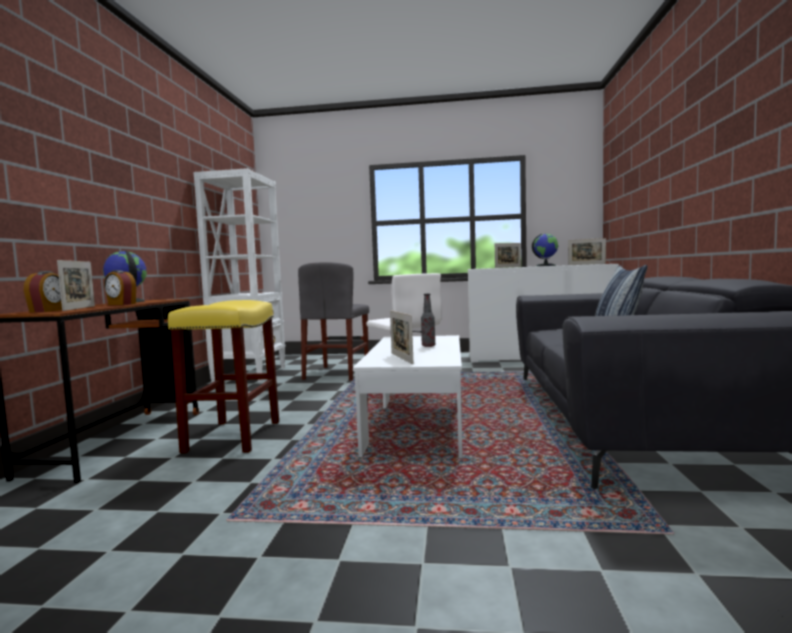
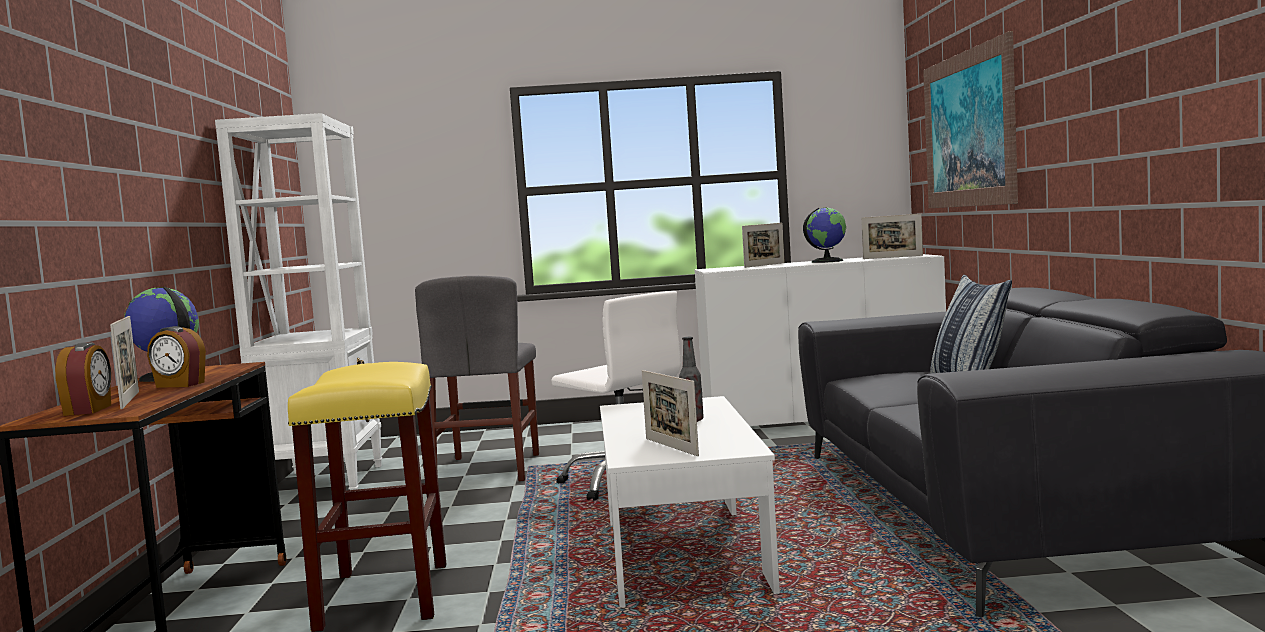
camera: 10 degrees left, 0 degrees up
(636, 183) = (967, 129): none -> picture

